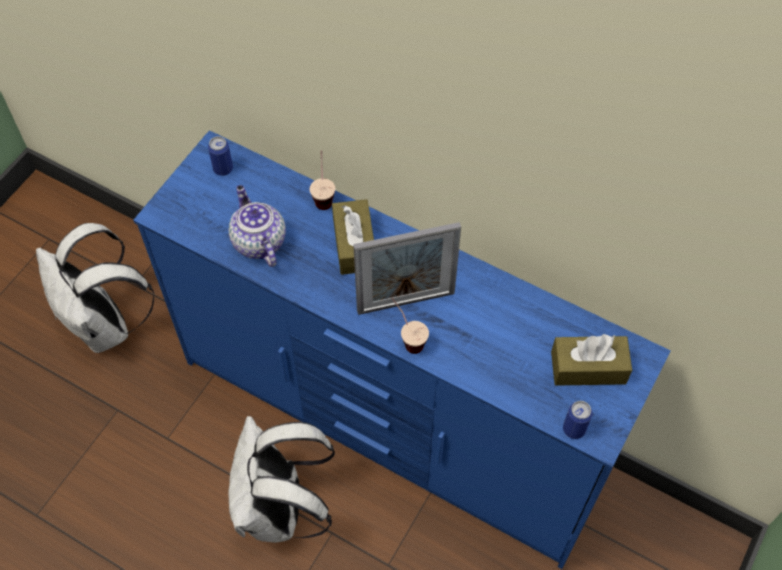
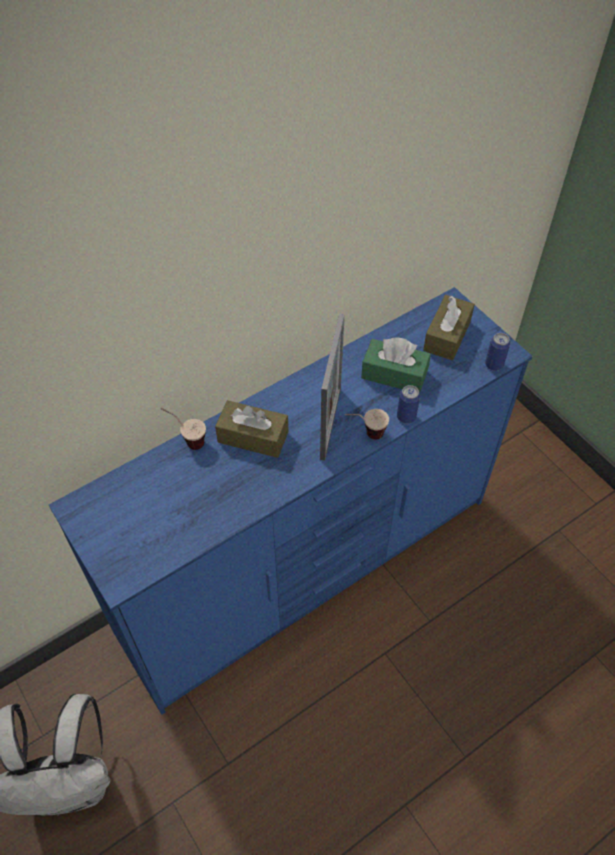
camera: 65 degrees left, 5 degrees down
(223, 169) = (103, 508): can -> can (406, 417)
(258, 241) = (205, 508): teapot -> none
(280, 510) = (346, 687): white backpack -> none
(501, 336) = (394, 374): none -> green tissue box

